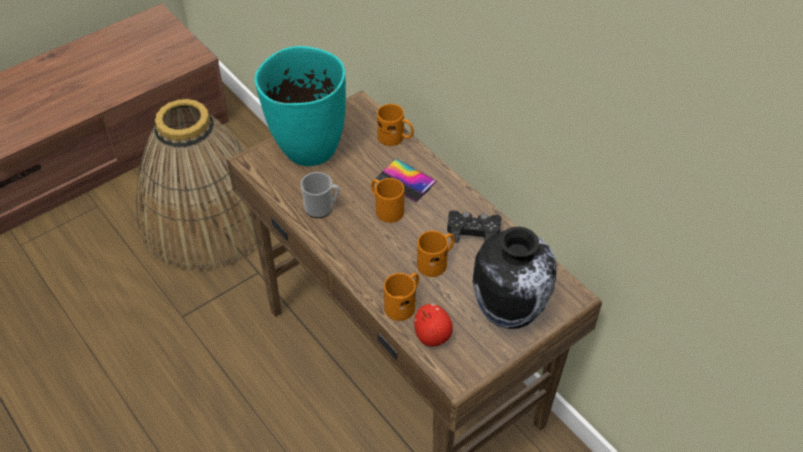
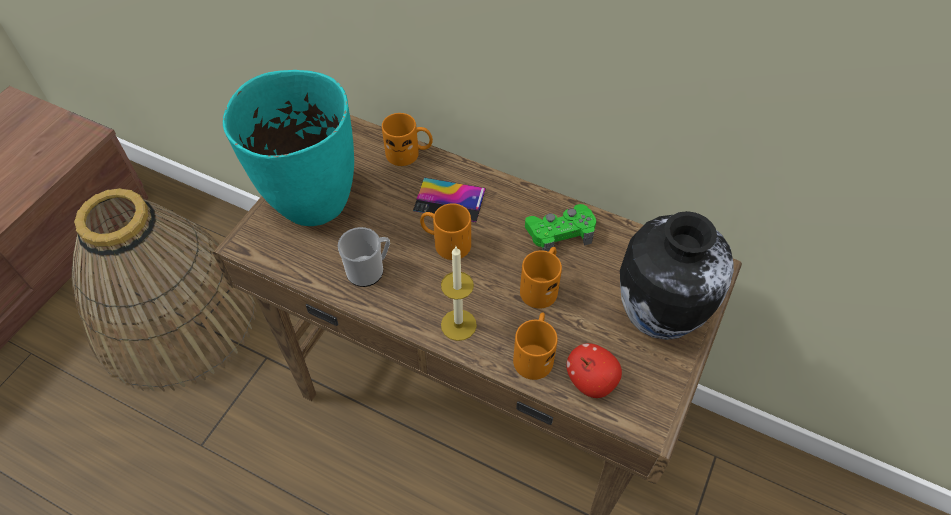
camera: 25 degrees left, 5 degrees up
(362, 265) = (458, 325): none -> candle
(473, 231) = (560, 233): black game controller -> green game controller

